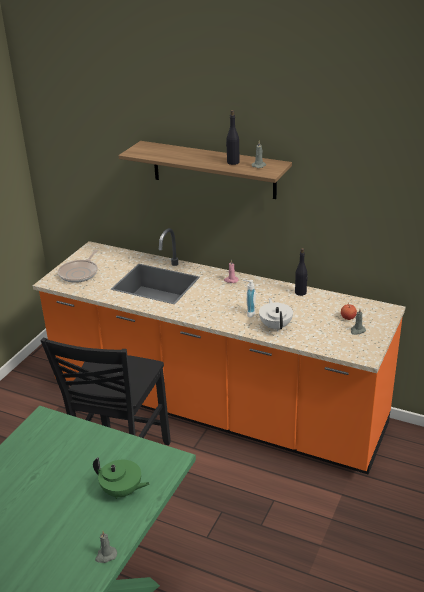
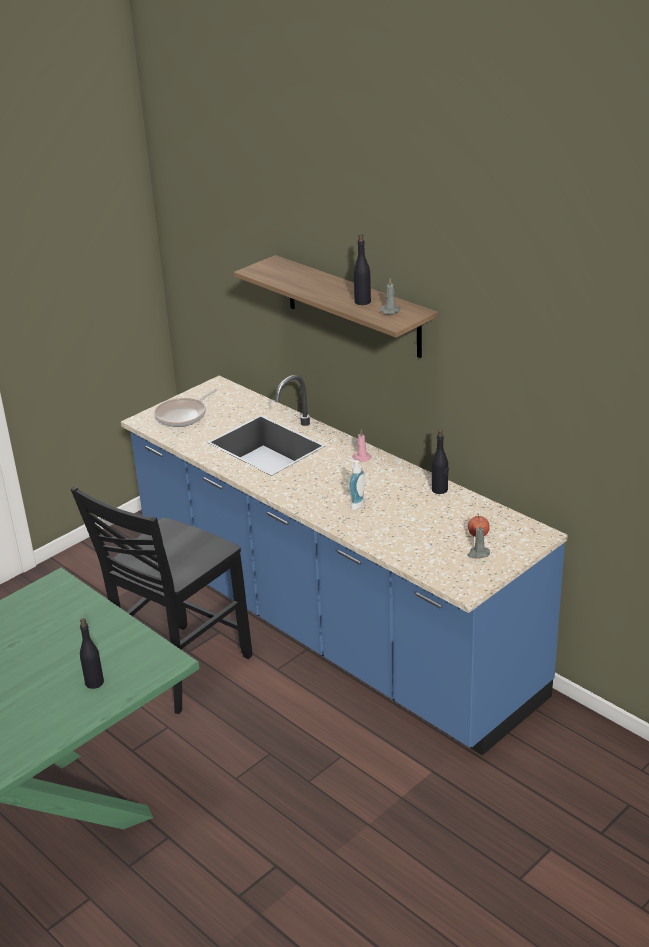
camera: 20 degrees right, 0 degrees up
(105, 556) = (38, 744): grey candle -> none
(122, 491) = (94, 682): green teapot -> black bottle
(216, 408) = (332, 626): orange counter -> blue counter
(275, 326) = (377, 527): white teapot -> none

